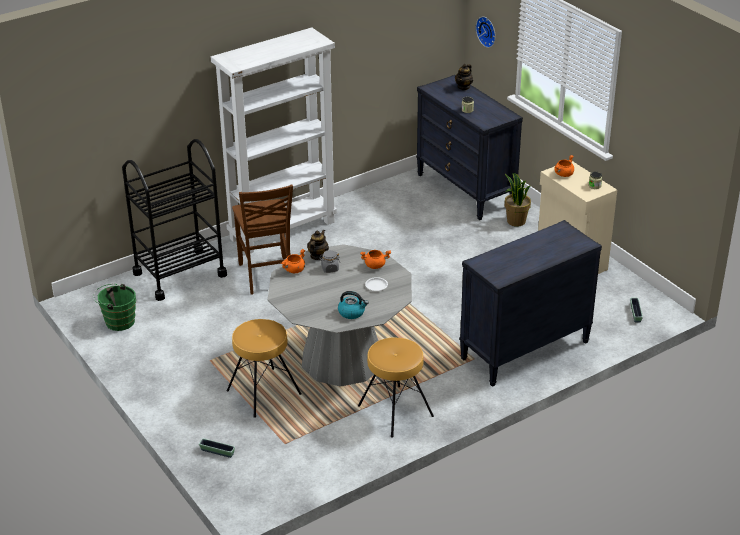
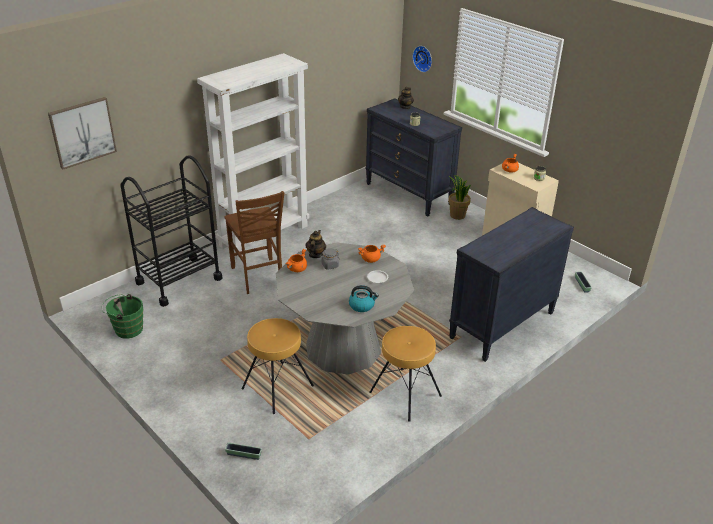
camera: 10 degrees left, 0 degrees up
(86, 112) = (82, 132): none -> picture

